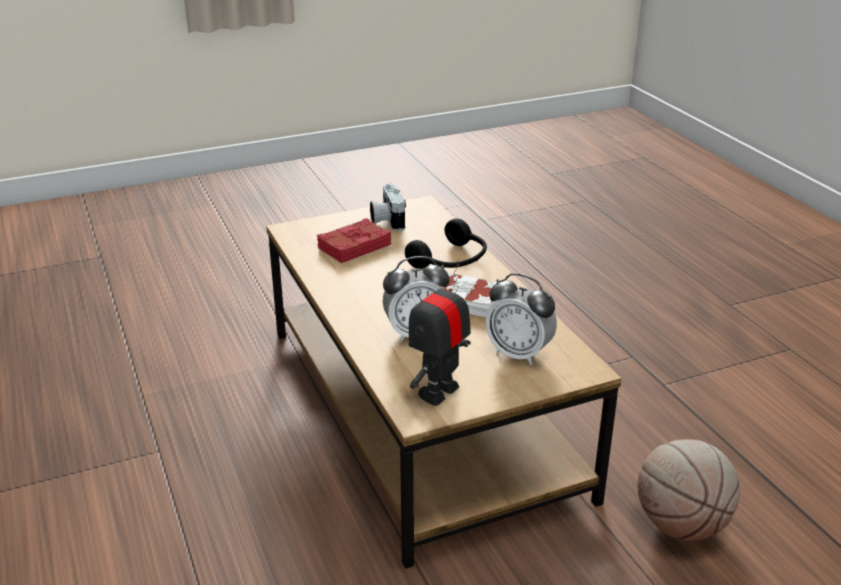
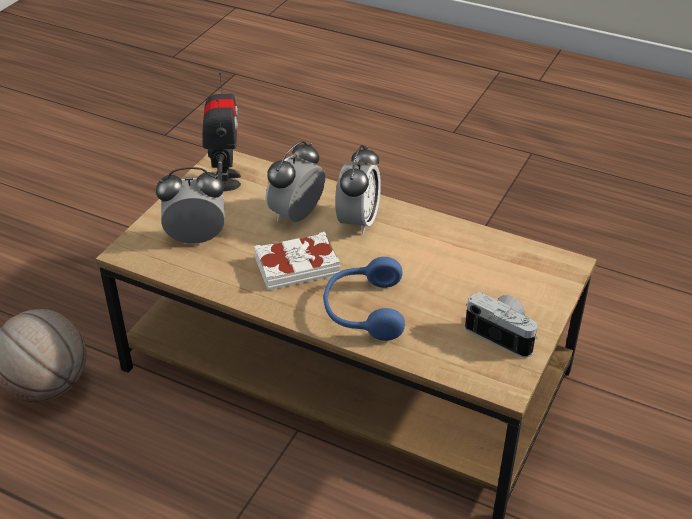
camera: 140 degrees right, 10 degrees up
(353, 246) = (477, 277): red book -> none
(375, 308) = (358, 221): none -> alarm clock
(451, 261) = (363, 310): black headphones -> blue headphones

